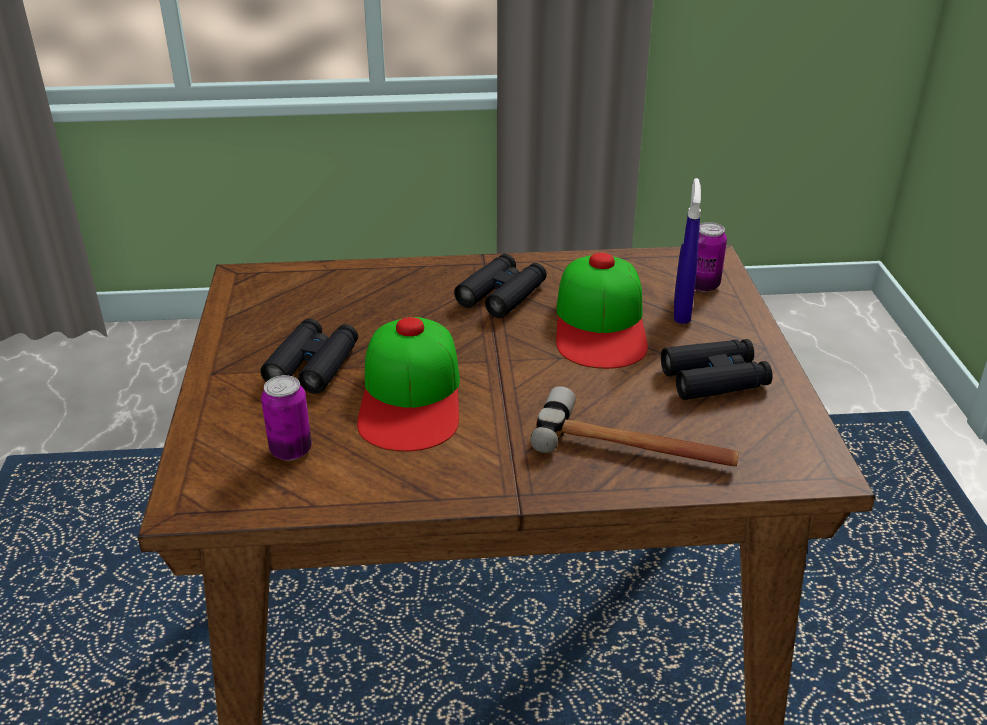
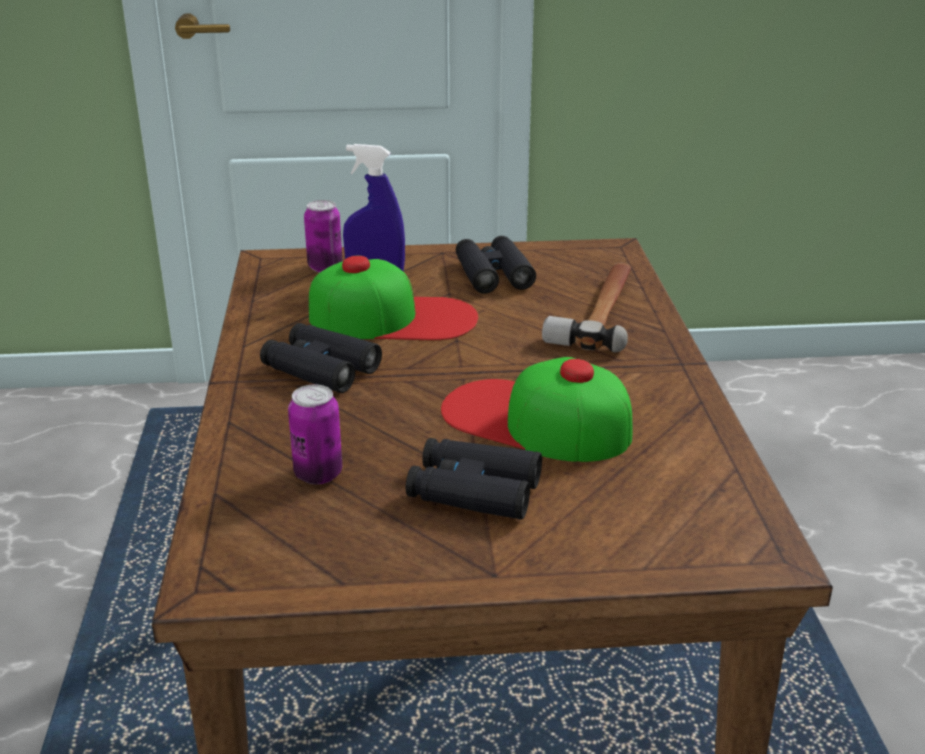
camera: 90 degrees left, 5 degrees down
(291, 450) = (650, 491): can -> can (318, 474)
(411, 396) = (535, 420): cap -> cap turned 150 degrees counterclockwise

